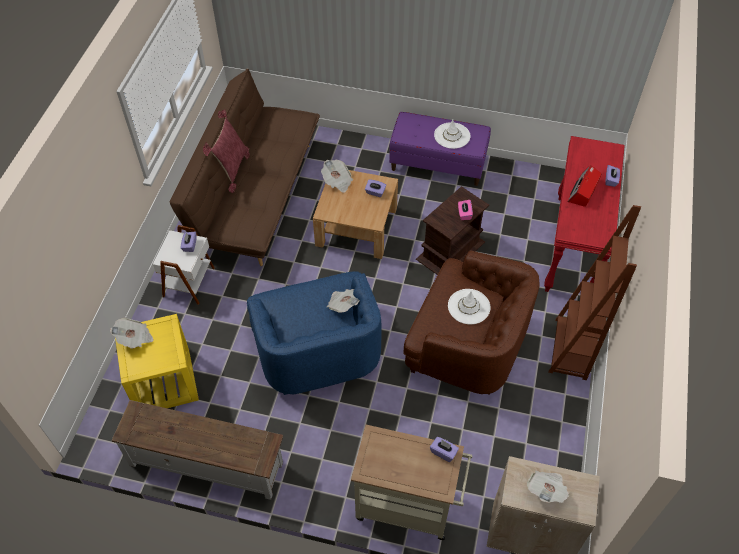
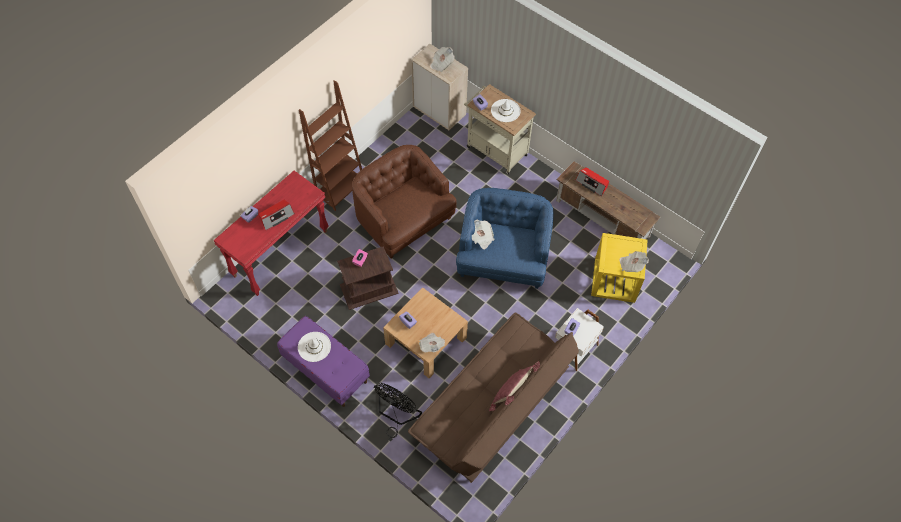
camera: 155 degrees left, 5 degrees up
(227, 449) = (592, 184): none -> radio
(348, 156) = (395, 413): none -> black fan
(468, 306) = (401, 202): white hat -> white hat (505, 111)

